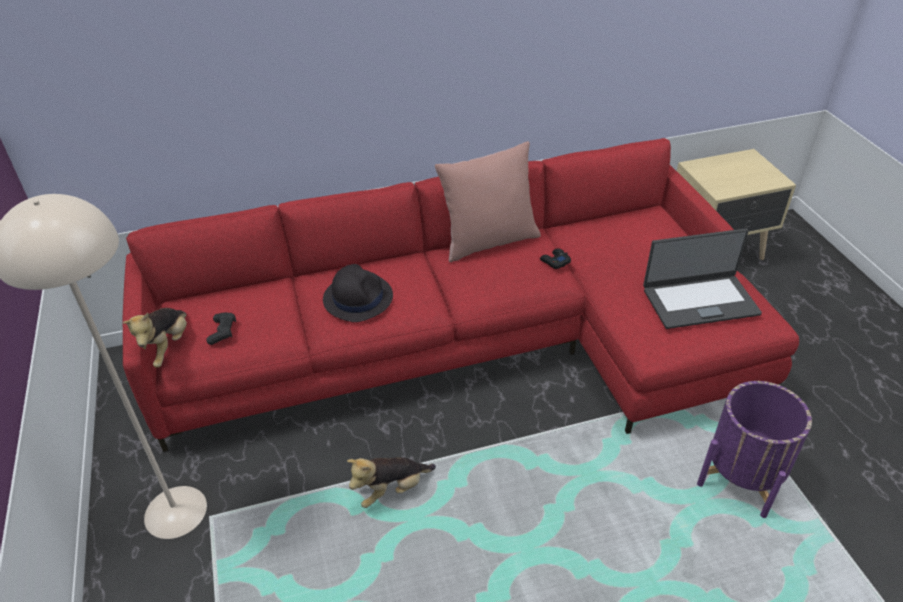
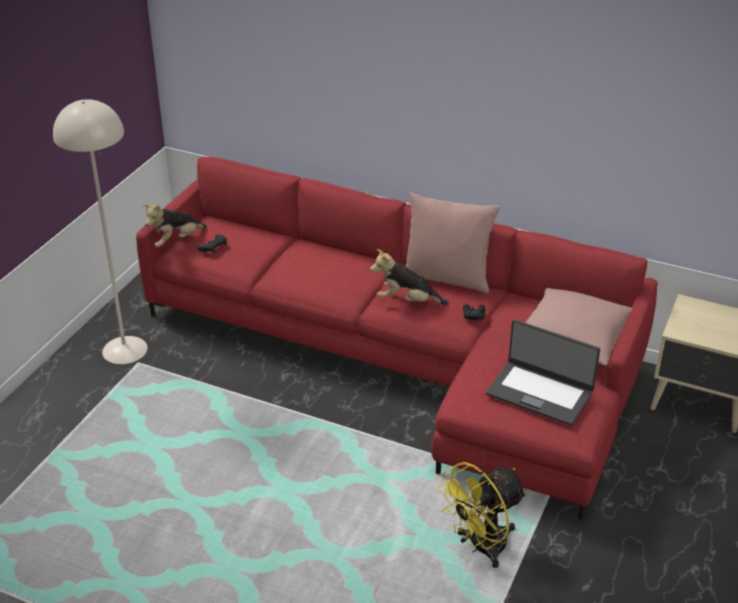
camera: 40 degrees right, 5 degrees down
(358, 298) = (312, 268): black hat -> none
(391, 490) = (247, 410): plush toy -> plush toy (407, 301)
(653, 239) = (573, 338): none -> pink pillow
(741, 477) = (480, 548): purple planter -> yellow fan

